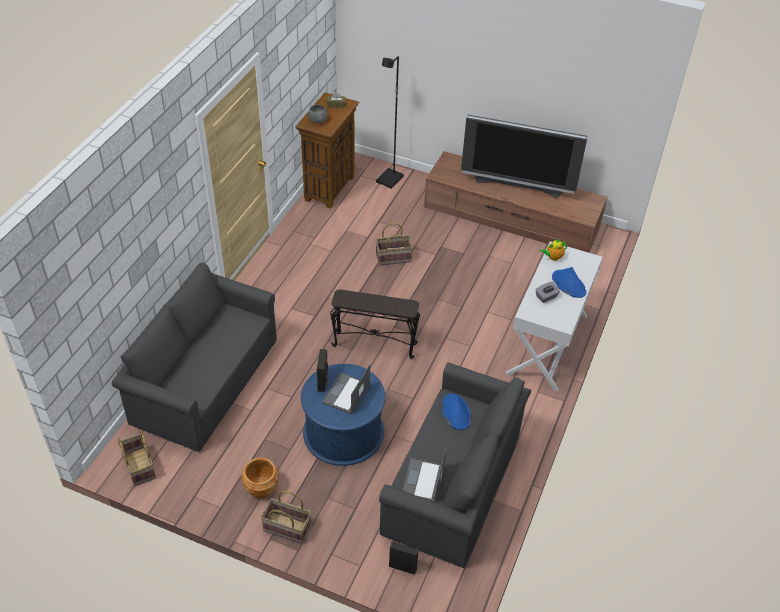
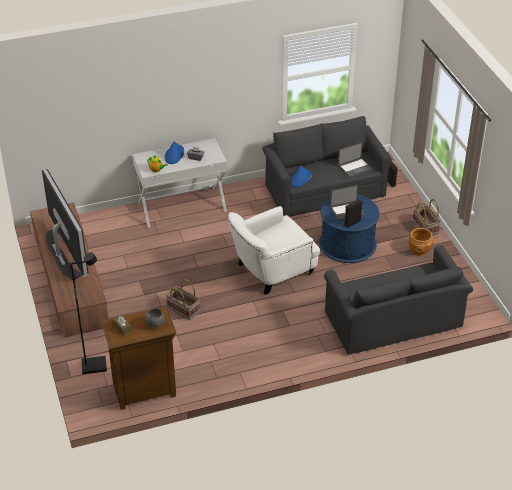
camera: 130 degrees left, 5 degrees down
(140, 467) = (475, 301): basket -> none
(374, 345) = (272, 270): black side table -> white armchair

